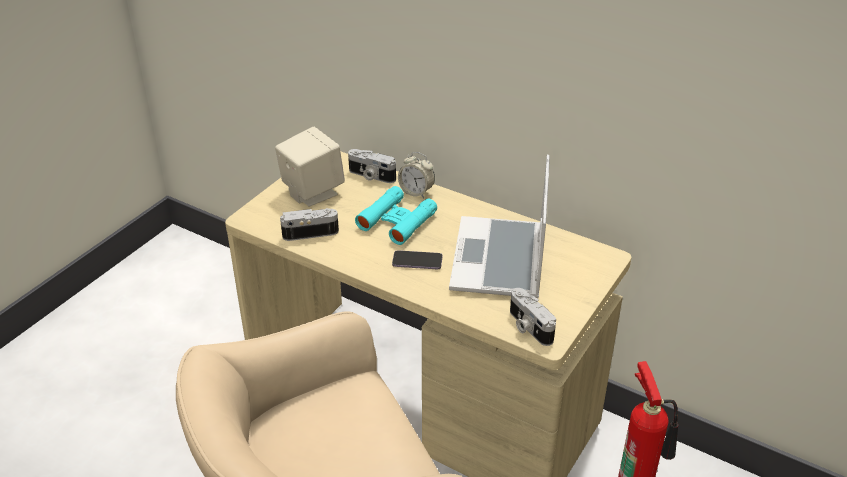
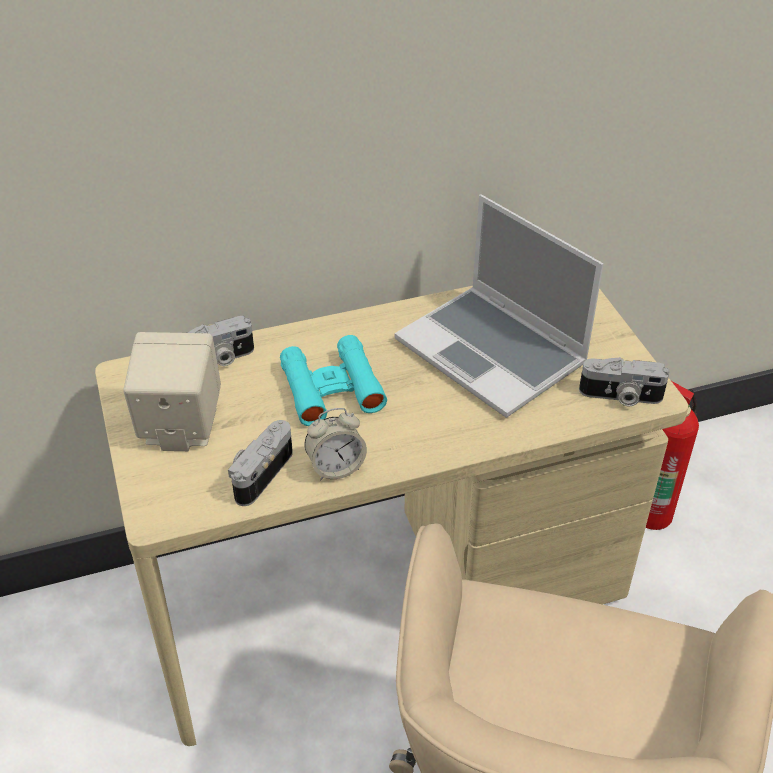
camera: 50 degrees left, 5 degrees up
(416, 192) = (296, 342): alarm clock -> alarm clock (336, 468)
(417, 261) = (424, 414): phone -> none

